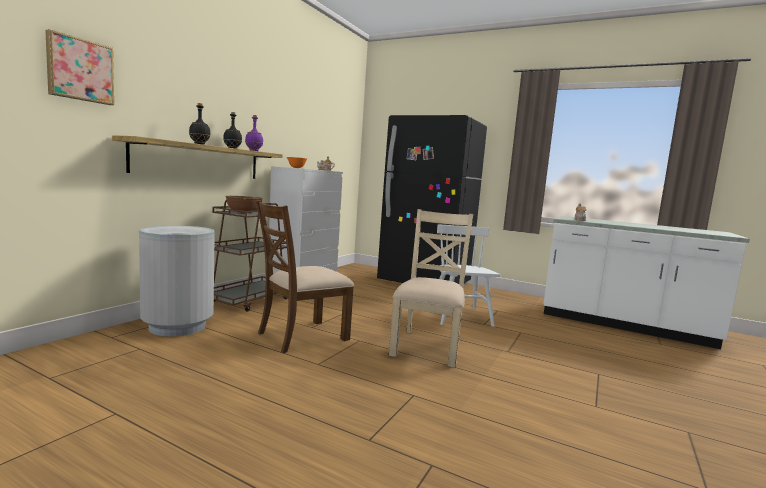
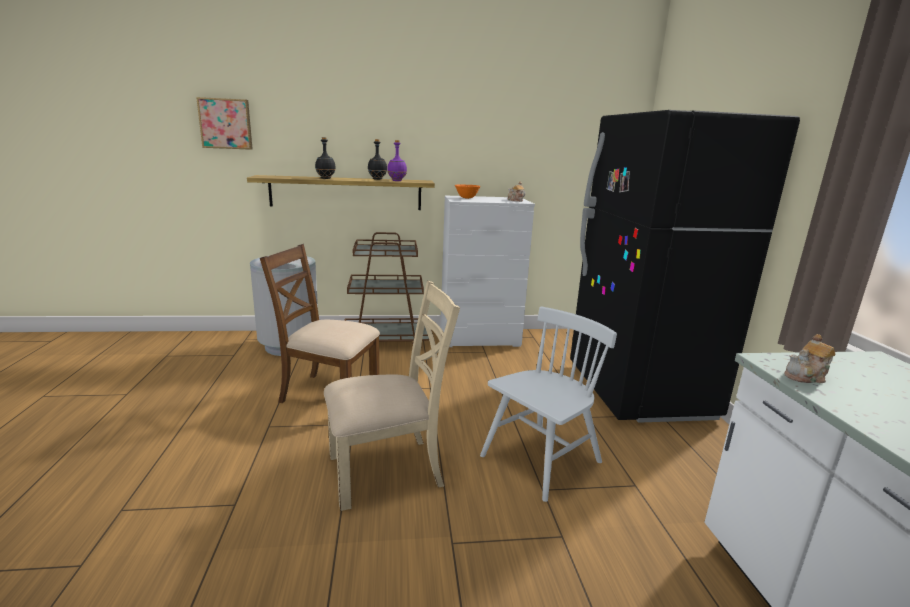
camera: 55 degrees right, 10 degrees up
(244, 213) = (376, 249): brown bowl -> none

